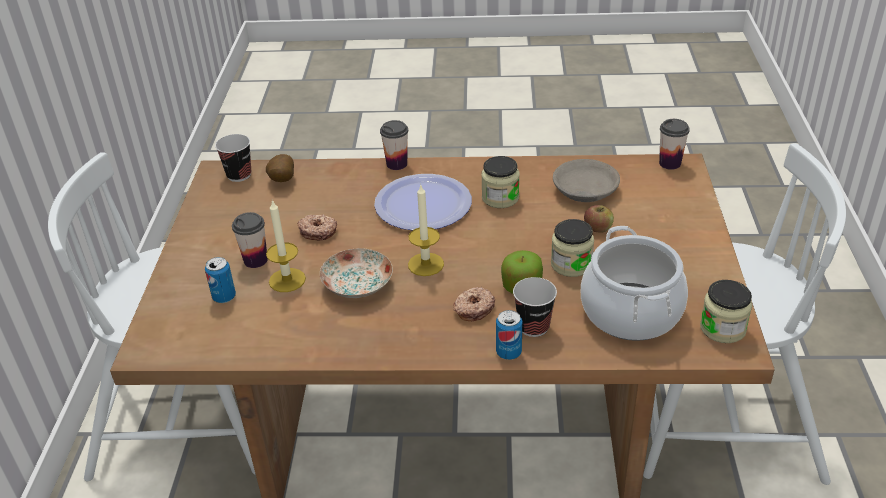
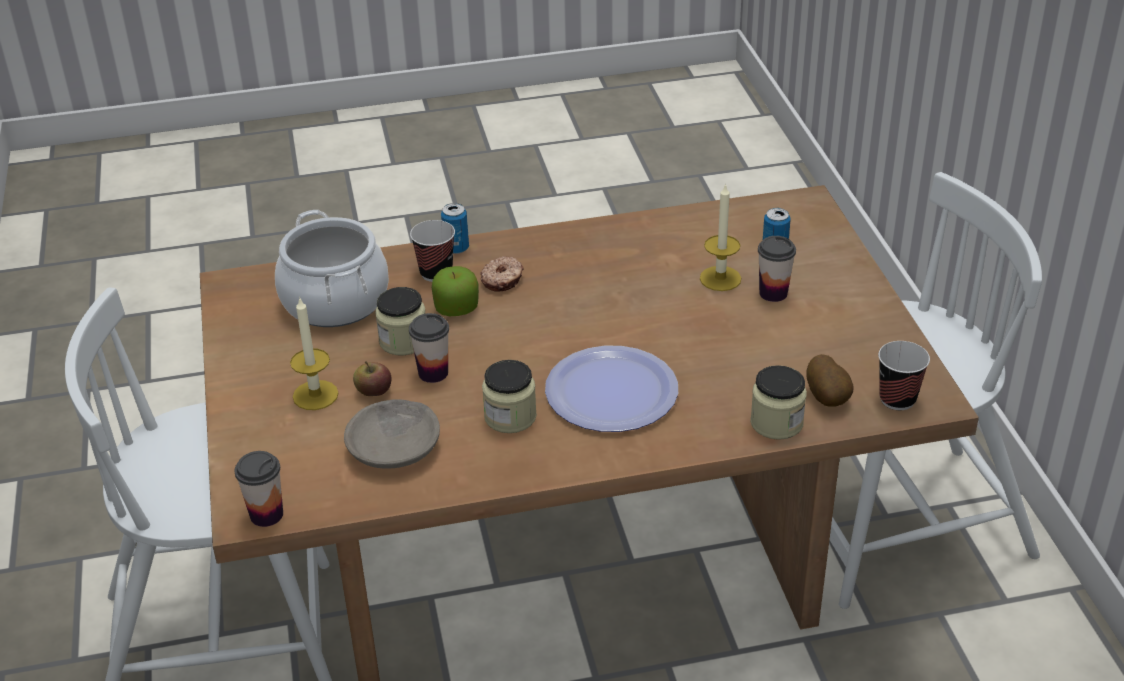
camera: 165 degrees right, 0 degrees up
(318, 231) = (725, 336): donut -> none
(356, 285) = (640, 284): plate -> none
(397, 164) = (681, 451): cup -> cup (433, 373)
(425, 264) = (573, 317): candle -> candle (315, 395)
(722, 328) = (241, 298): jar -> jar (776, 423)

